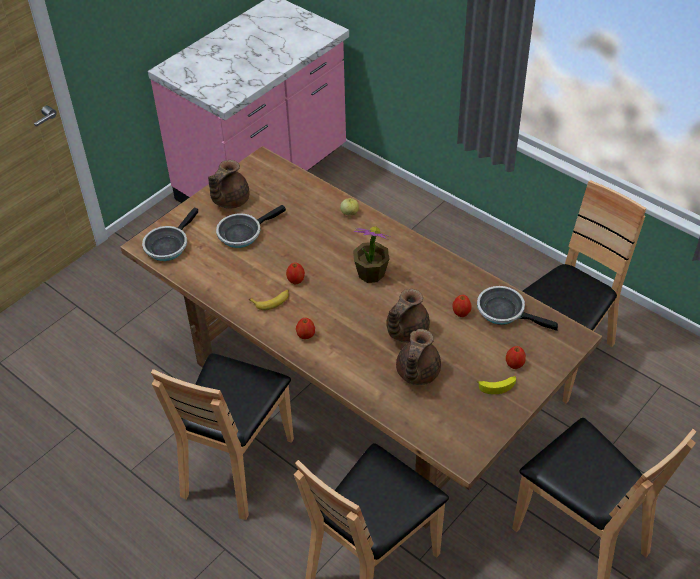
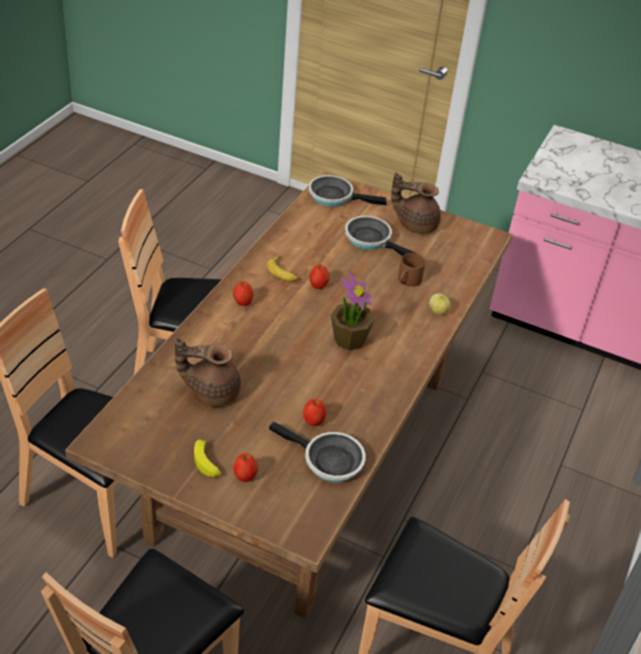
camera: 70 degrees right, 5 degrees down
(306, 222) = (408, 281): none -> brown mug
(405, 332) = (270, 376): brown teapot -> none
(504, 311) = (328, 461): frying pan -> frying pan turned 105 degrees clockwise

